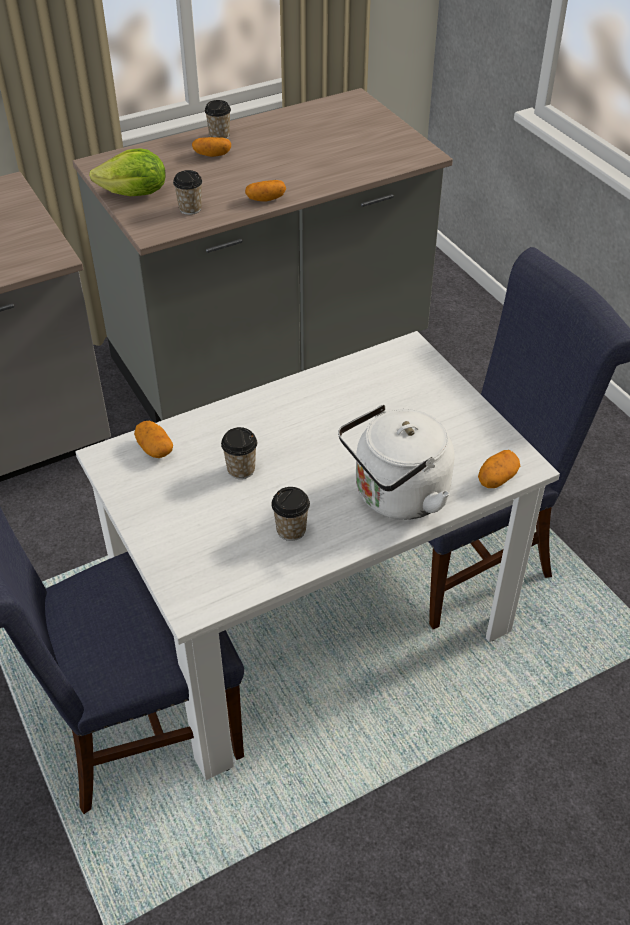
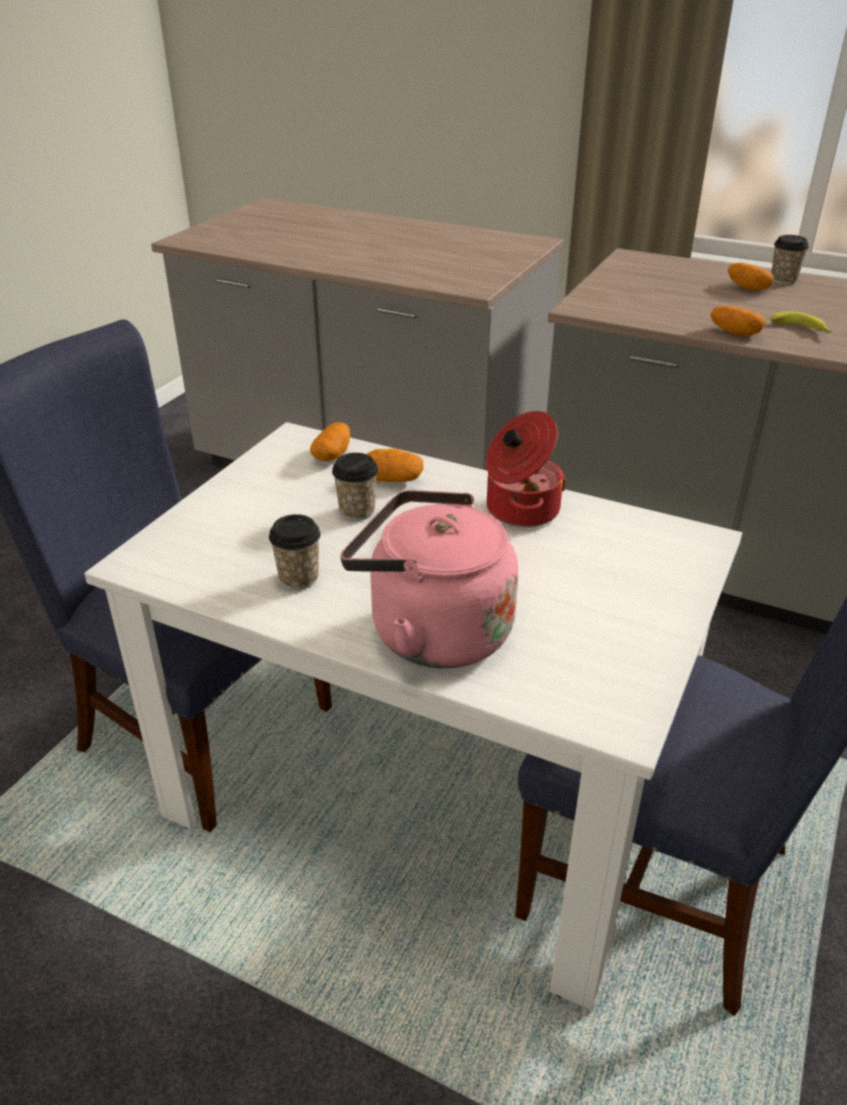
camera: 55 degrees right, 10 degrees down
(135, 194) = (619, 283): lettuce -> none
(190, 209) = (647, 309): cup -> none
(292, 175) = (802, 330): none -> banana
(312, 398) = (520, 509): none -> cooking pot
(396, 496) = (431, 632): white kettle -> pink kettle
(496, 478) = (563, 706): potato -> potato (392, 480)

